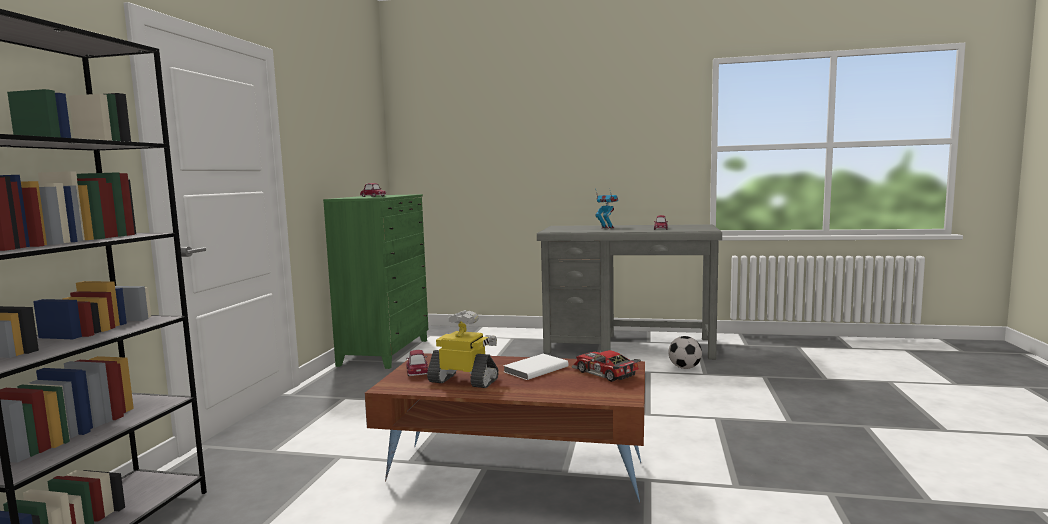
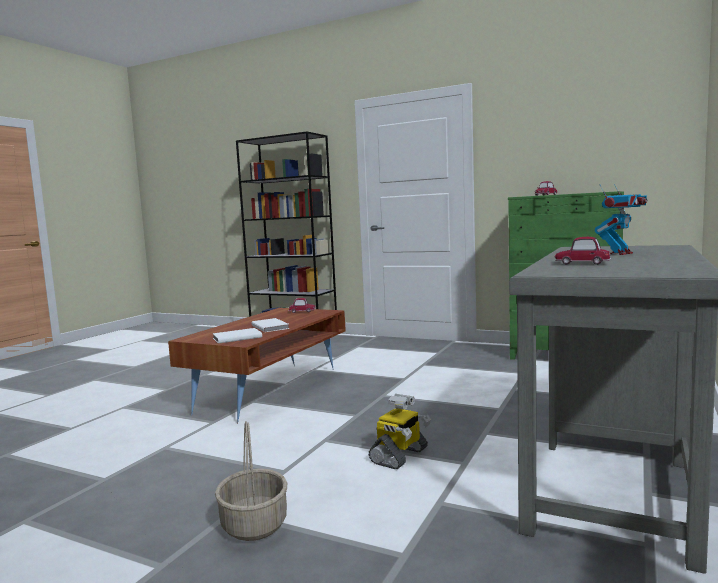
camera: 105 degrees right, 0 degrees up
(464, 381) = (270, 317): toy robot -> toy robot (400, 456)
(604, 373) = (236, 337): toy car -> white book
(685, 368) = (475, 493): football -> none
(791, 412) = (253, 524): none -> basket

